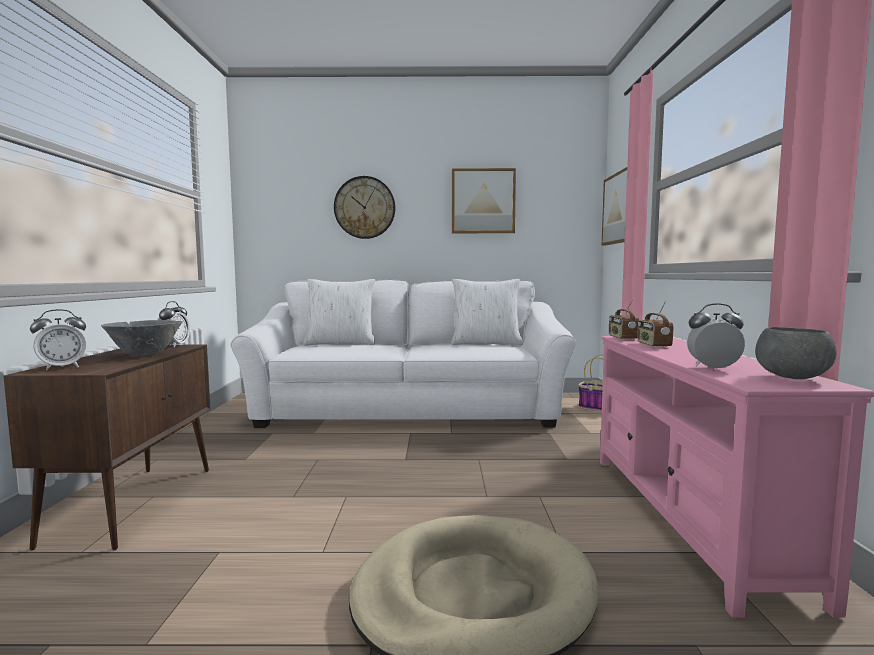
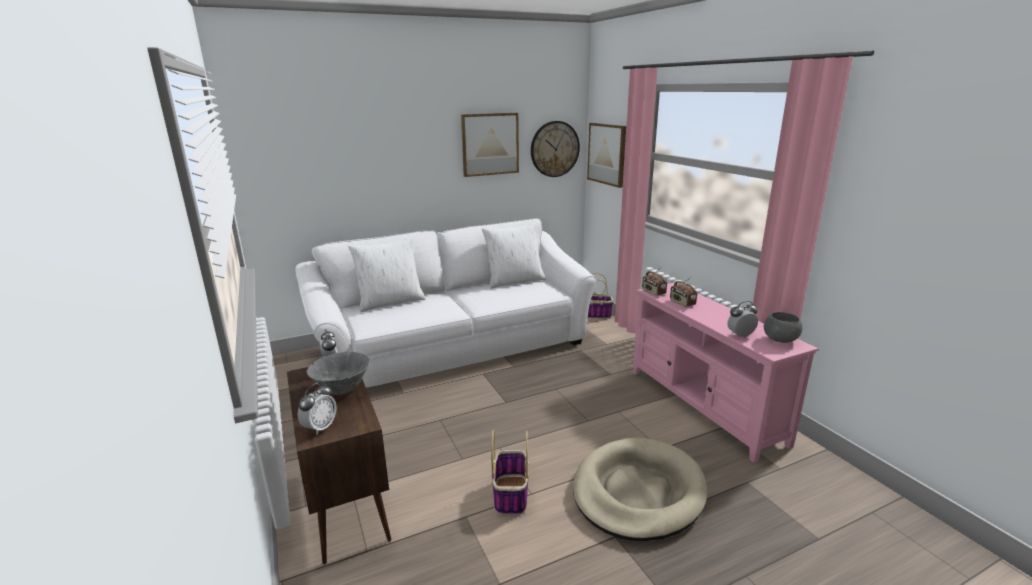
camera: 25 degrees left, 15 degrees up
(297, 545) = (510, 494): none -> basket
(364, 207) = (378, 157): wall clock -> wall clock (554, 149)

